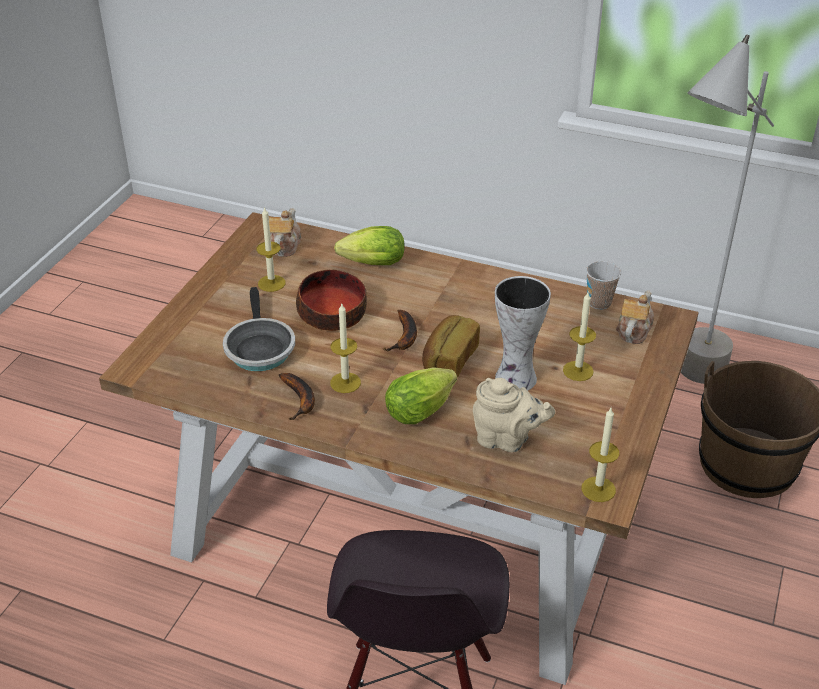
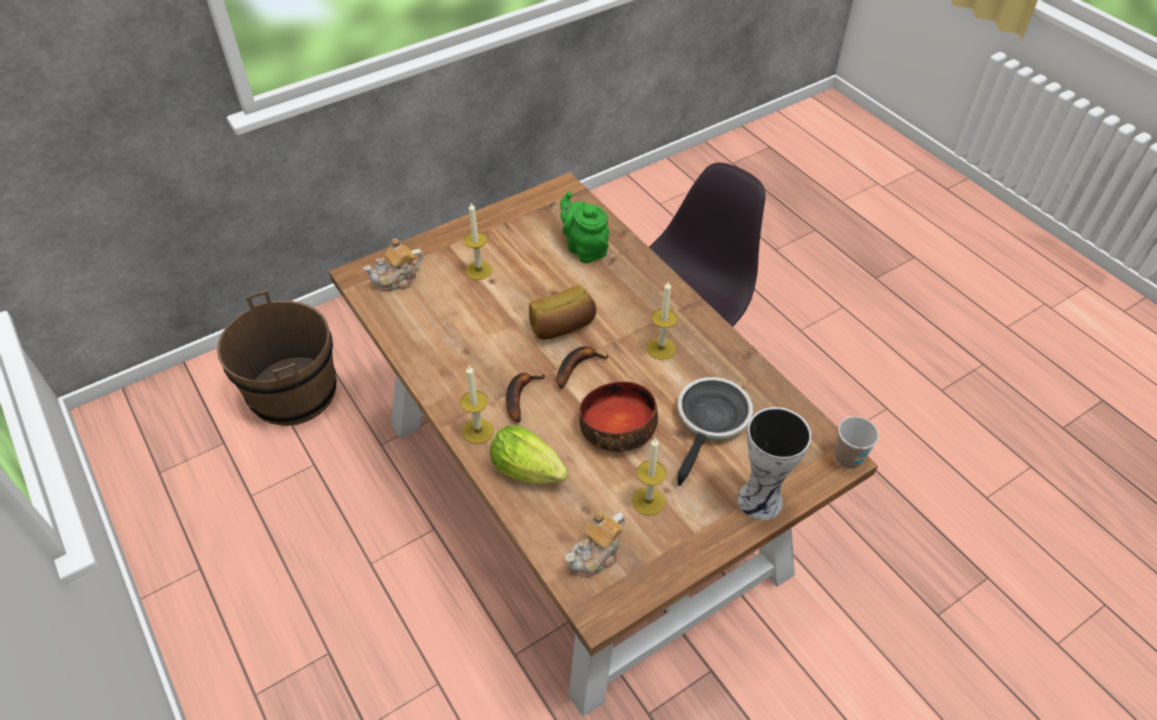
camera: 145 degrees left, 10 degrees up
(300, 400) = (708, 351): banana -> banana (519, 396)
(423, 409) = (621, 297): lettuce -> none
(507, 440) = (584, 248): beige teapot -> green teapot
(514, 379) = (531, 287): vase -> vase (762, 500)
(598, 489) = (562, 195): candle -> candle (478, 431)
(599, 303) = (387, 316): cup -> cup (848, 458)
(683, 389) = (242, 481): grey floor lamp -> none

